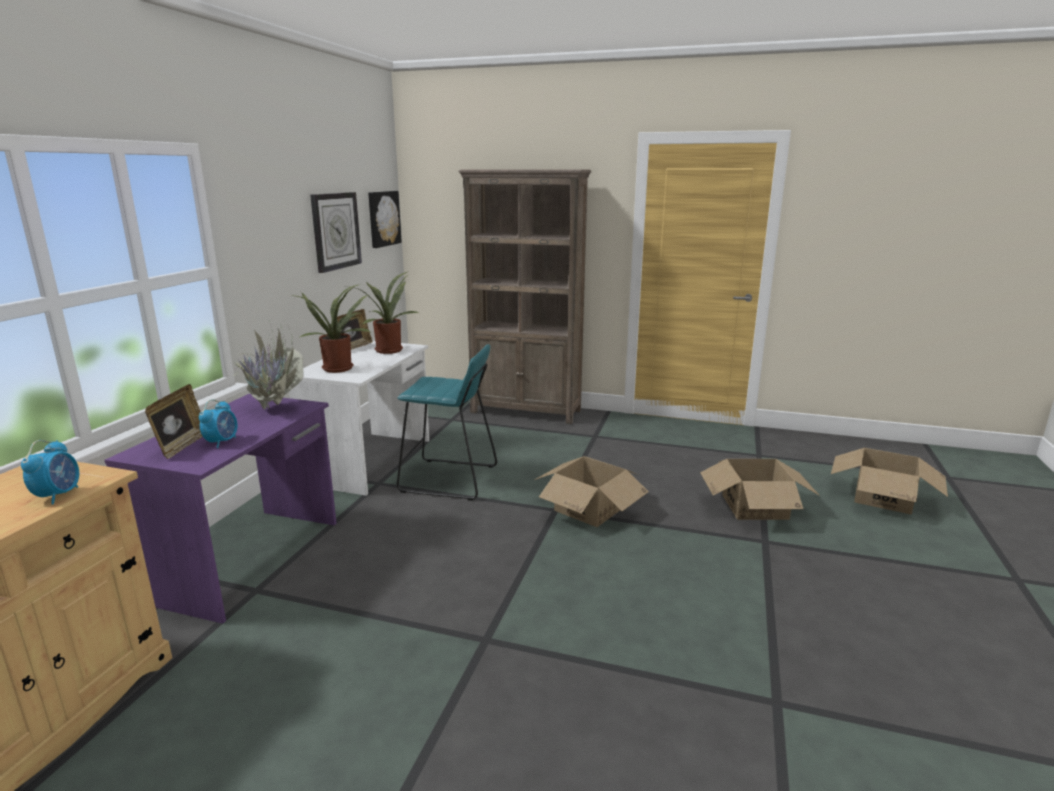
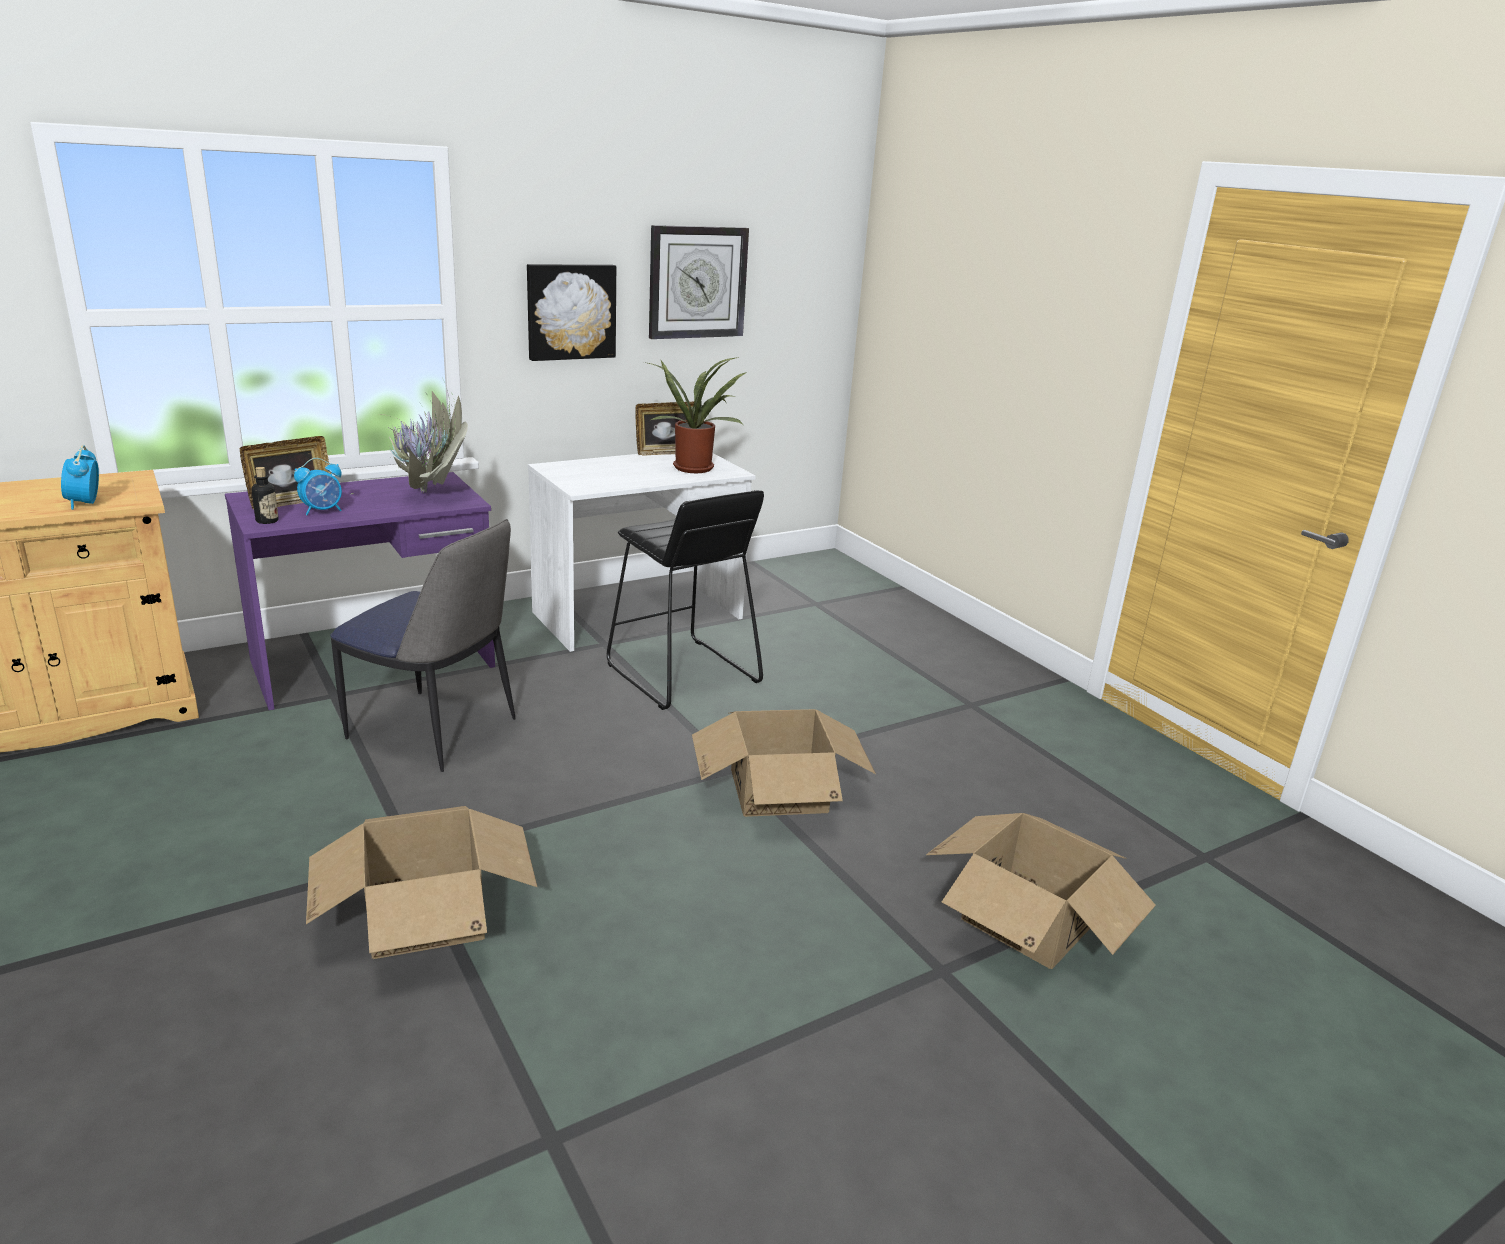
camera: 40 degrees right, 5 degrees up
(58, 495) = (85, 504): alarm clock -> alarm clock turned 120 degrees clockwise
(197, 461) = (267, 521): none -> bottle
(339, 368) = (593, 472): potted plant -> none
(368, 573) = (436, 731): none -> chair
(383, 218) = (813, 273): picture -> picture (570, 311)
(449, 479) = (681, 674): turquoise stool -> black stool
(526, 411) = (935, 631): brown bookcase -> none
(883, 497) = (1328, 1049): cardboard box -> cardboard box (426, 915)

